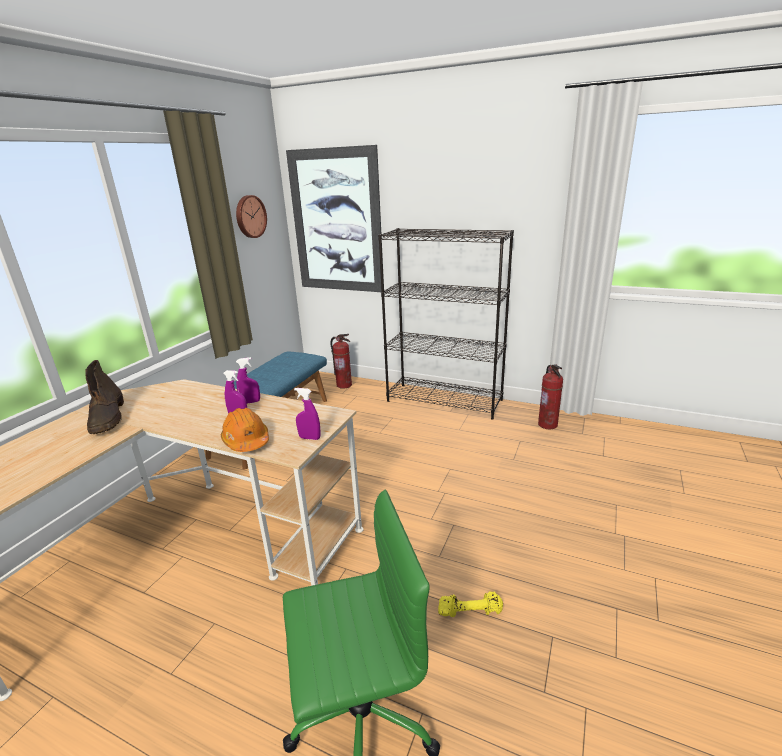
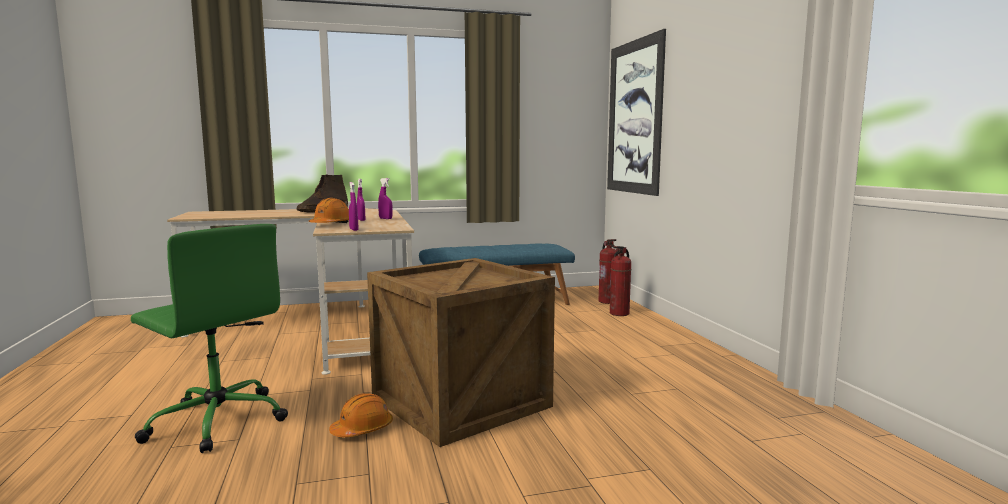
camera: 50 degrees right, 15 degrees down
(250, 216) = (552, 108): wall clock -> none
(445, 400) = (675, 338): black bookcase -> none
(464, 536) = (460, 403): none -> crate
(469, 611) = (362, 429): yellow dumbbell -> orange hard hat
(548, 424) = (749, 394): fire extinguisher -> fire extinguisher (619, 313)

